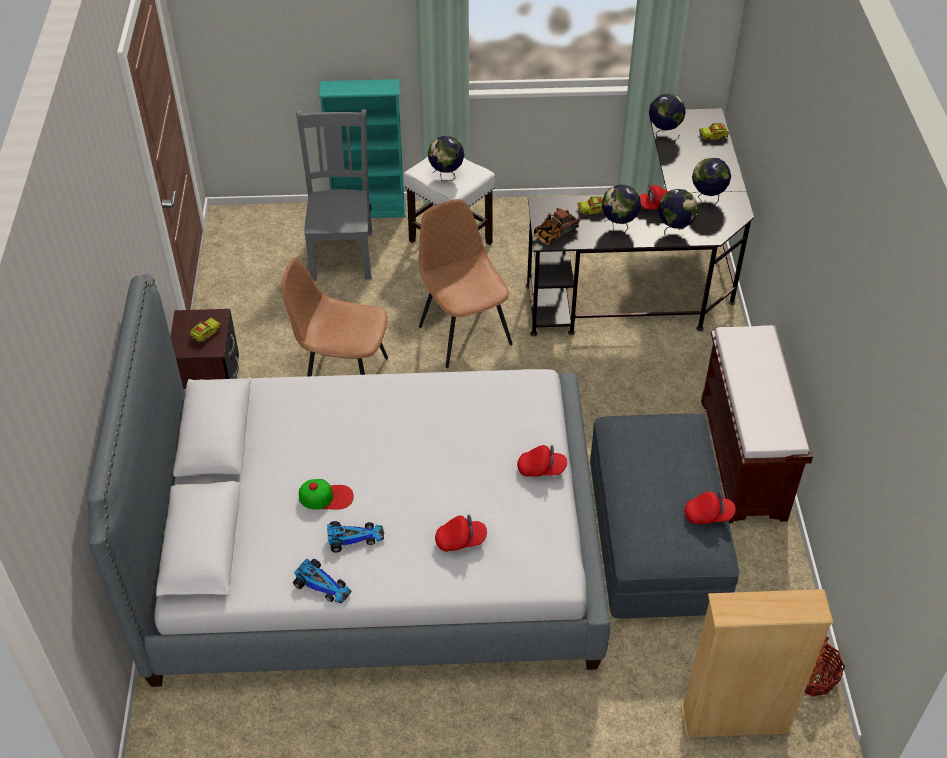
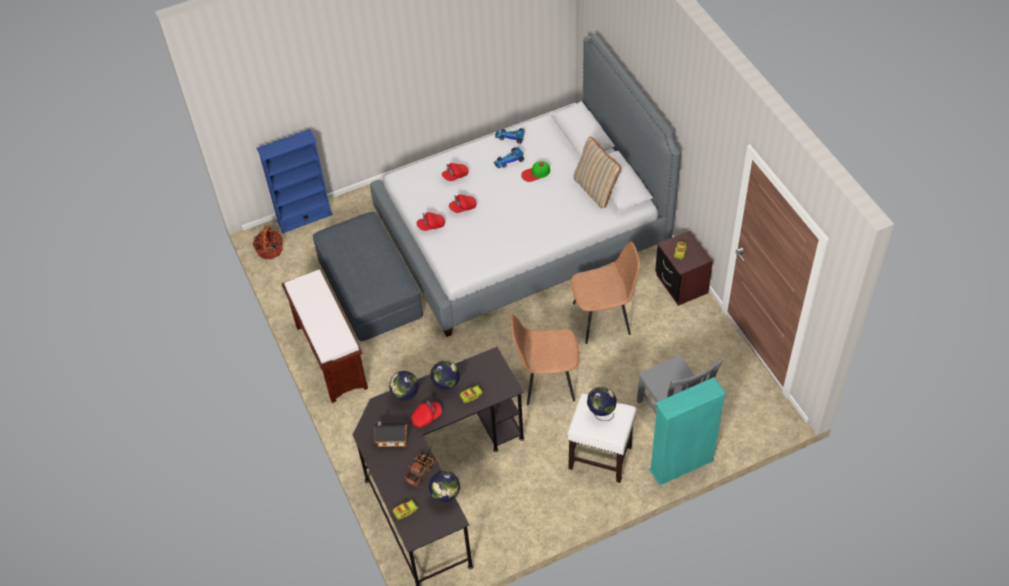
camera: 160 degrees right, 5 degrees up
(253, 436) = (596, 189): none -> beige pillow
(464, 333) = (546, 381): brown chair -> brown chair turned 135 degrees clockwise
(553, 235) = (489, 364): toy truck -> toy truck (422, 470)
(707, 199) = (391, 438): globe -> toy house
(708, 515) = (335, 251): red cap -> red cap (463, 207)
(735, 720) = (304, 218): beige bookcase -> blue bookcase

